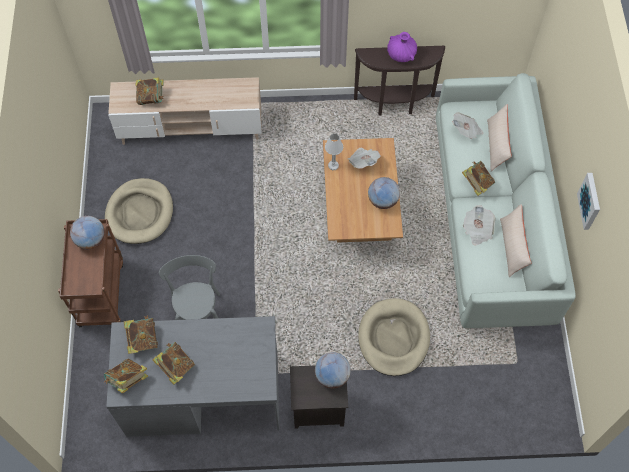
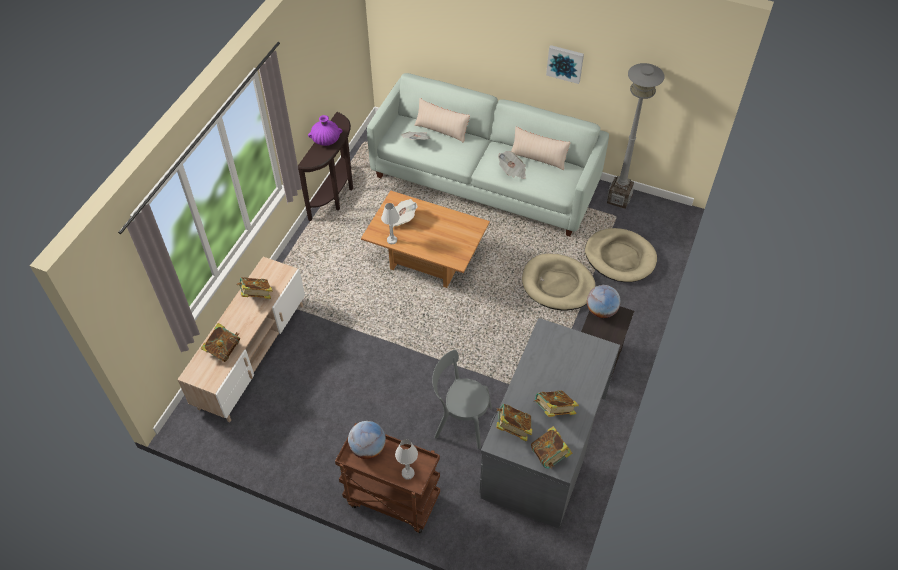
camera: 65 degrees left, 10 degrees down
(79, 279) = (408, 473): none -> white table lamp
(140, 213) = (321, 433): beige dog bed -> beige dog bed (620, 257)
(382, 200) = (447, 220): globe -> none
(476, 183) = (469, 155): book -> book (256, 295)
(544, 357) = (619, 199): none -> grey floor lamp

